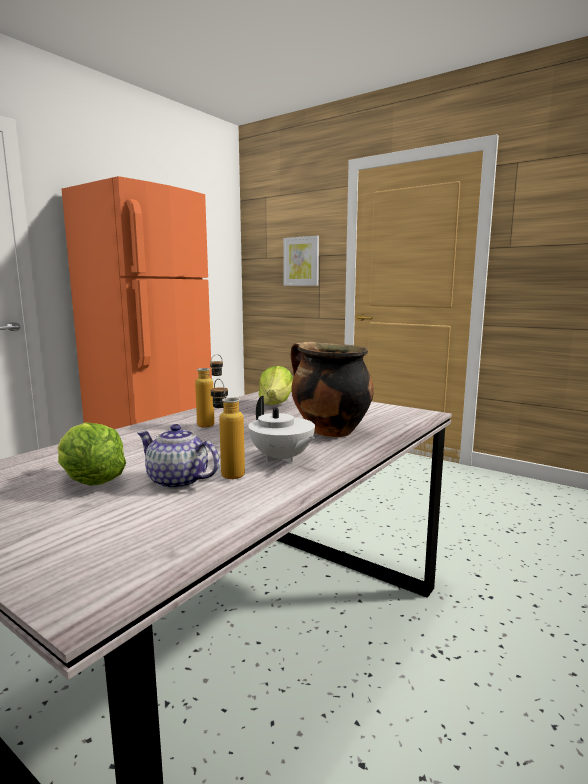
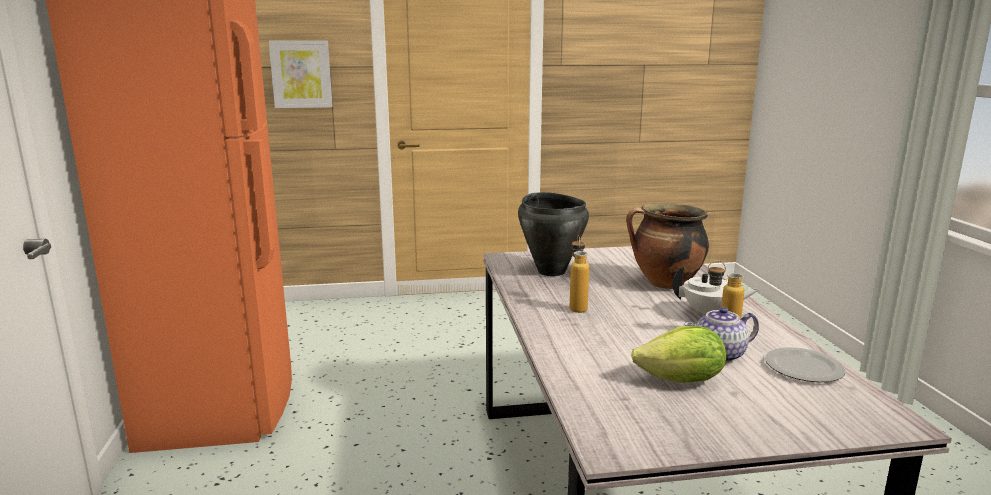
camera: 45 degrees left, 5 degrees up
(198, 519) = (802, 367): none -> plate
(276, 404) = (551, 271): lettuce -> black cooking pot

